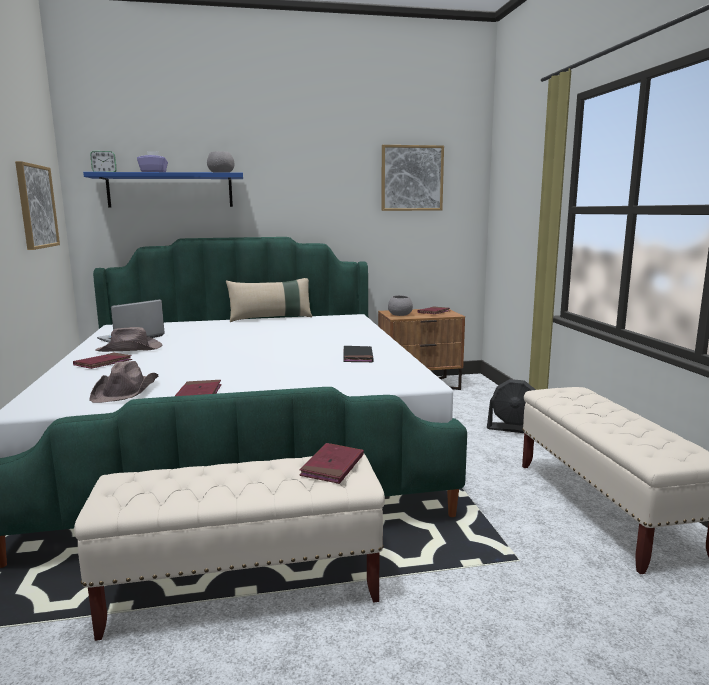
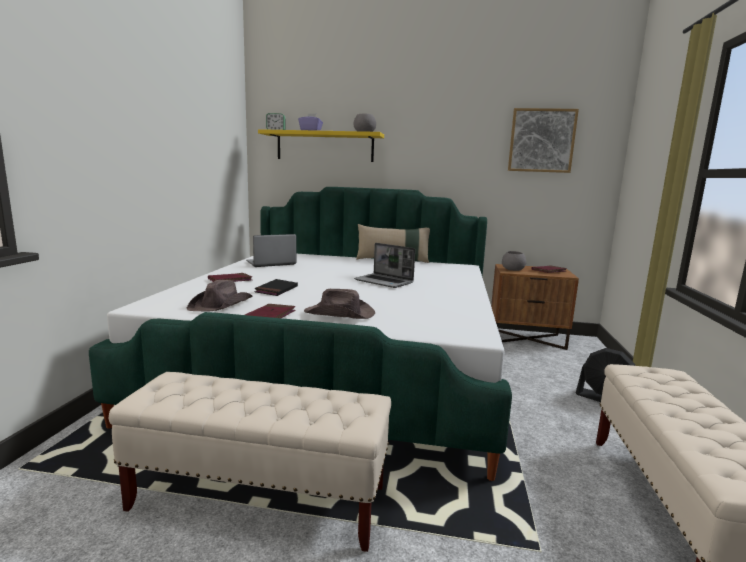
camera: 20 degrees right, 0 degrees up
(36, 206) = (215, 154): picture -> none
(130, 349) = (260, 272): brown hat -> brown hat (340, 314)
(170, 190) = (325, 146): blue shelf -> yellow shelf
(285, 342) = (384, 282): none -> laptop
(332, 466) = (347, 405): red book -> none
(358, 357) = (436, 303): black book -> black book (276, 290)

